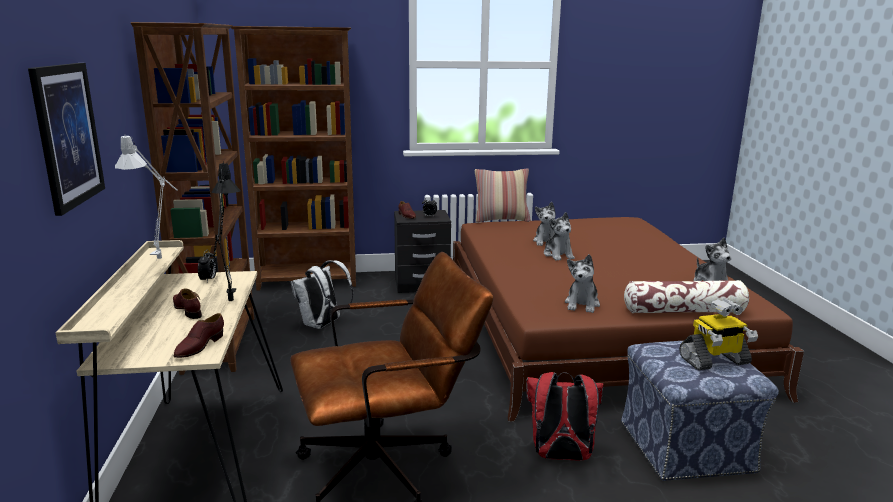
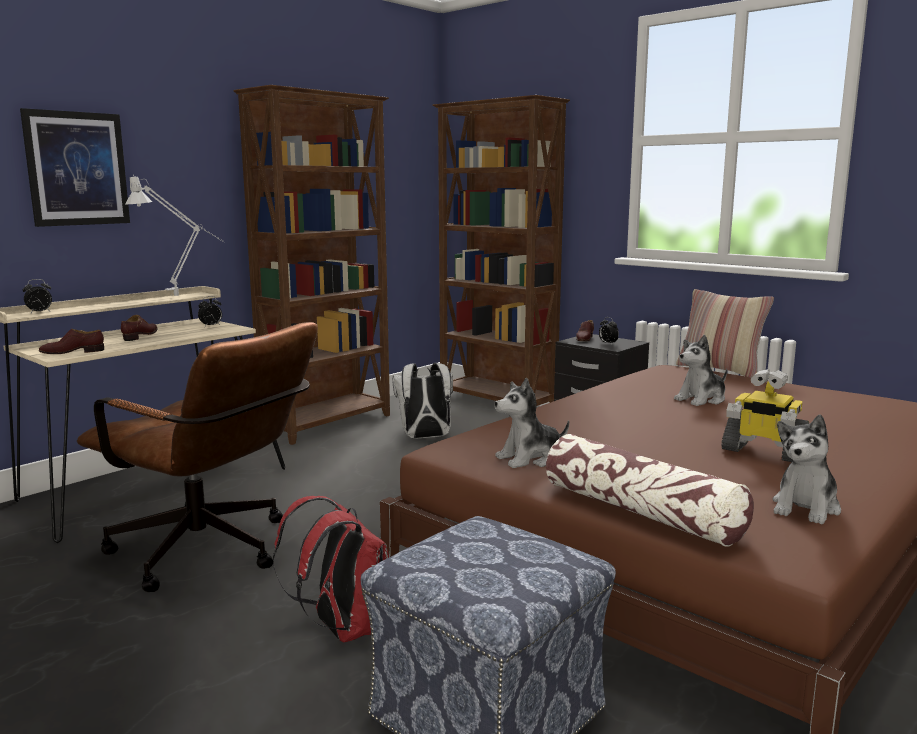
camera: 50 degrees right, 5 degrees down
(103, 317) = (40, 312): none -> alarm clock
(230, 305) = (165, 340): black table lamp -> none
(558, 255) = (666, 412): plush toy -> none
(714, 361) = (496, 567): toy robot -> toy robot (763, 452)

